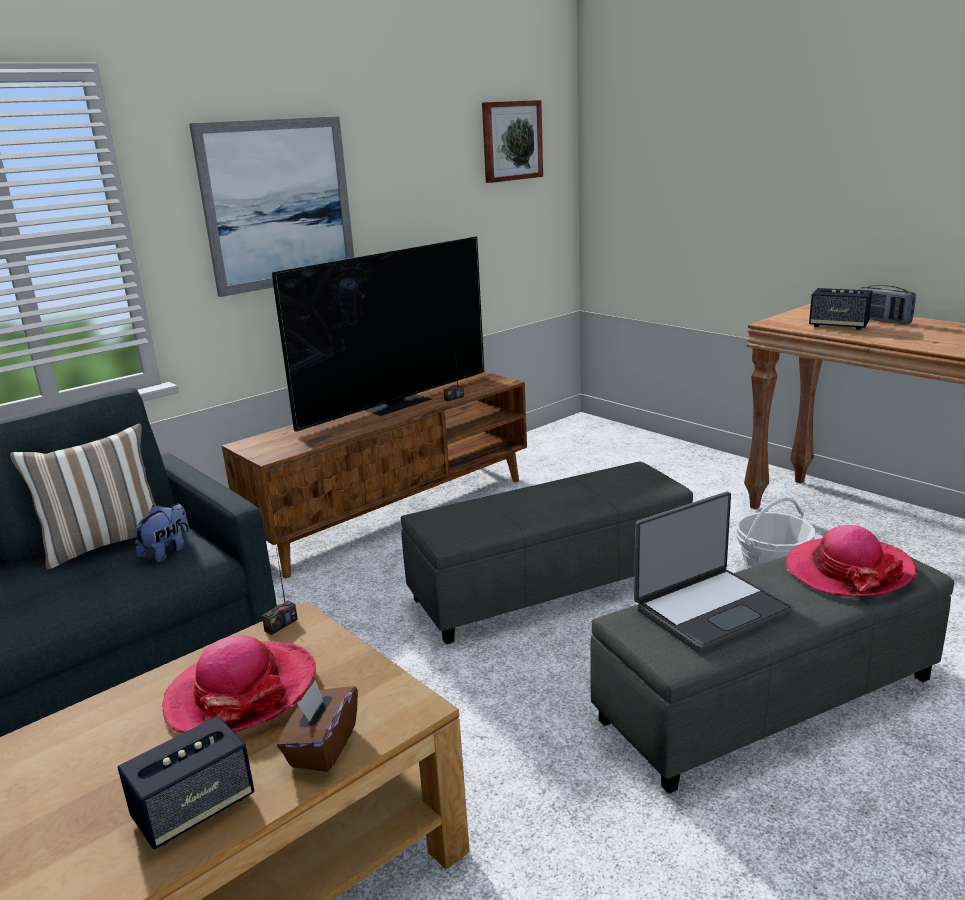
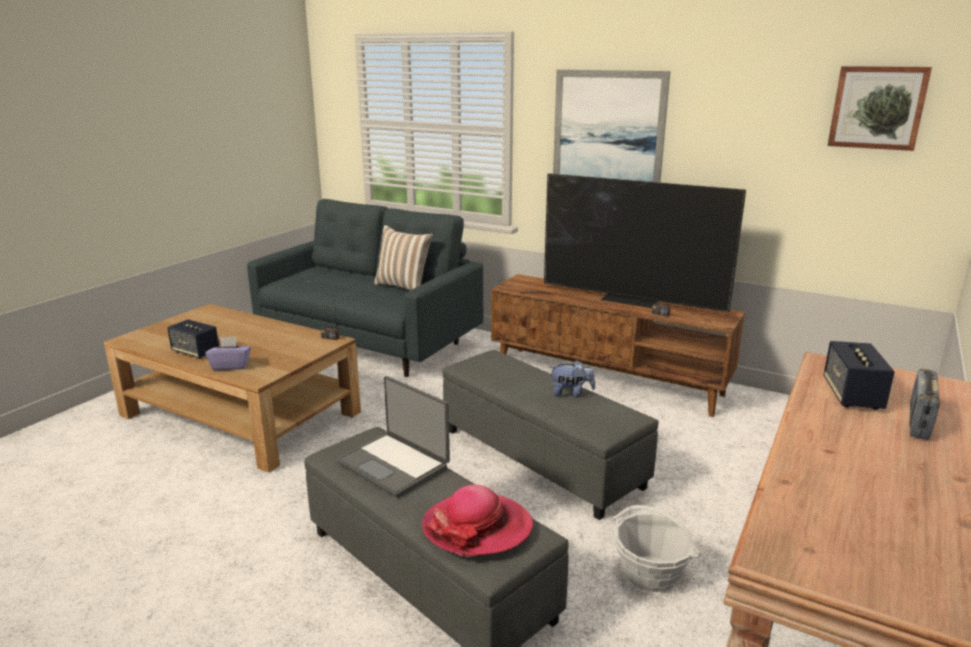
camera: 70 degrees right, 0 degrees up
(167, 551) = (400, 300): plush toy -> plush toy (571, 393)
(242, 692) = (272, 342): hat -> none
(322, 747) = (231, 366): brown tissue box -> purple tissue box

